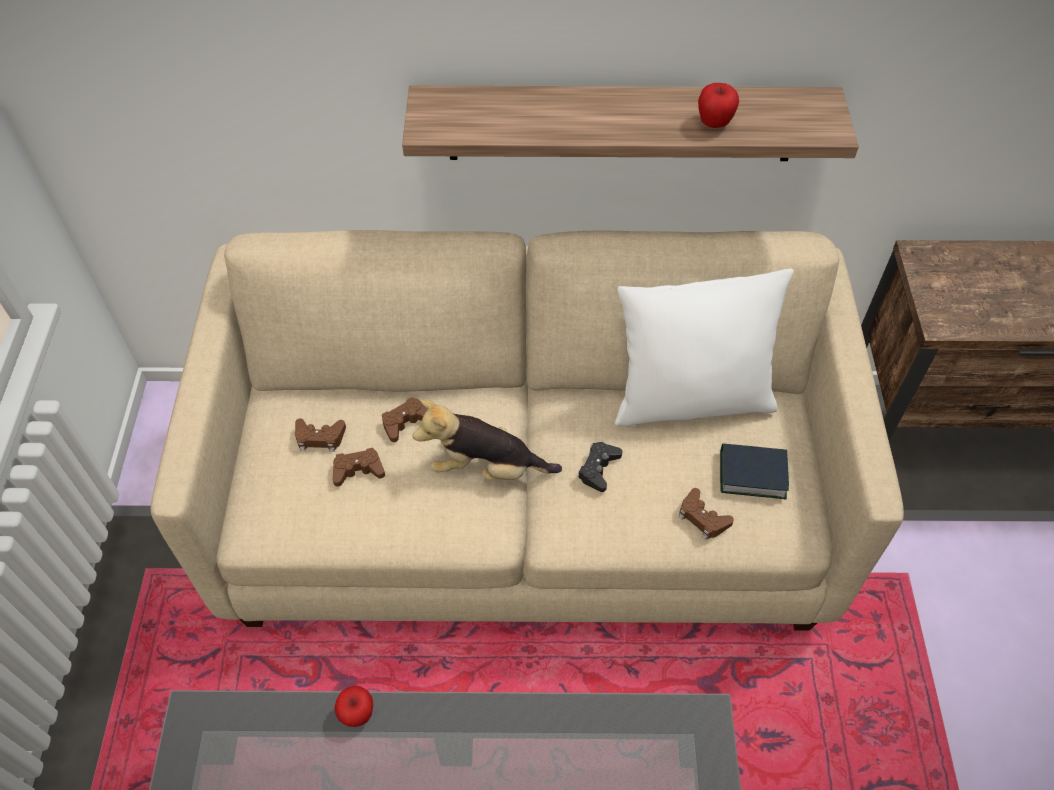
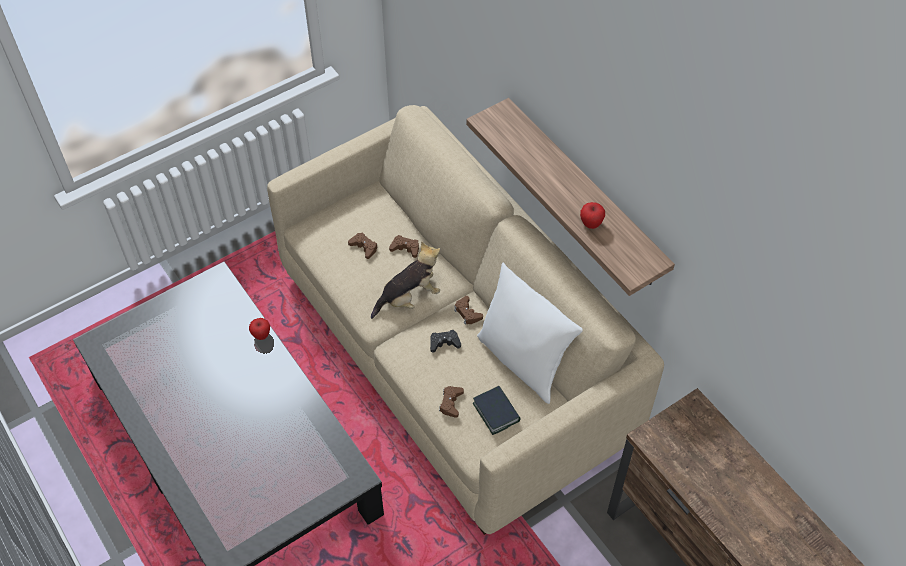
camera: 55 degrees right, 0 degrees up
(320, 438) = (369, 221): brown game controller -> brown game controller (467, 313)
(486, 468) = (409, 298): plush toy -> plush toy turned 90 degrees clockwise

